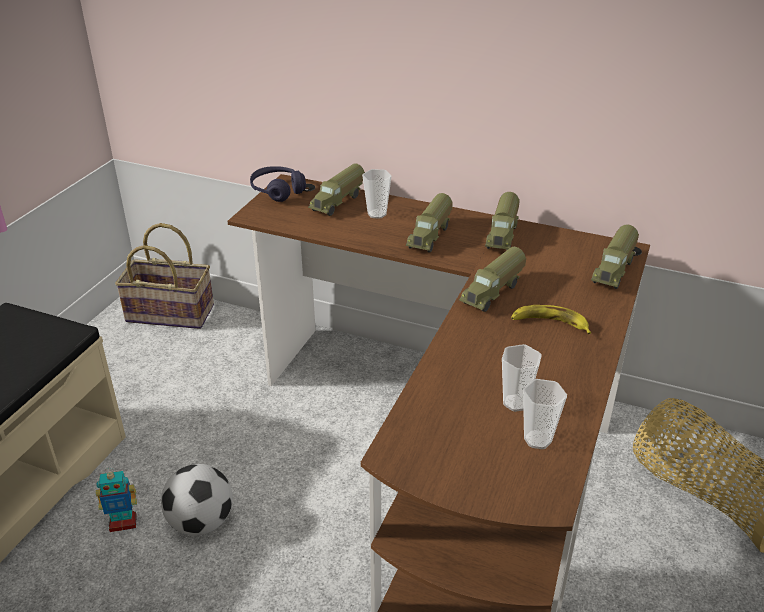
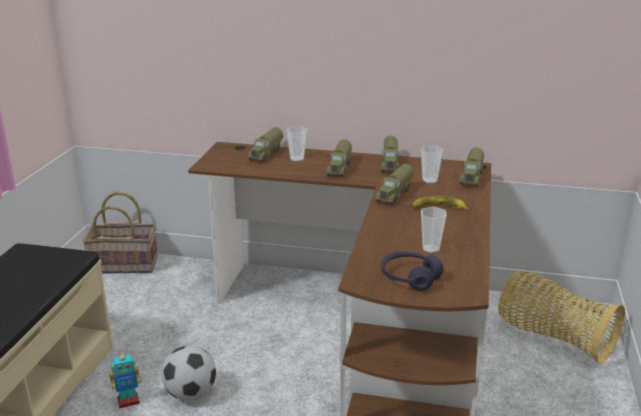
camera: 10 degrees left, 10 degrees down
(278, 191) = (219, 150): purple headphones -> purple headphones (410, 278)
(537, 440) = (451, 265): cup -> cup (429, 180)

